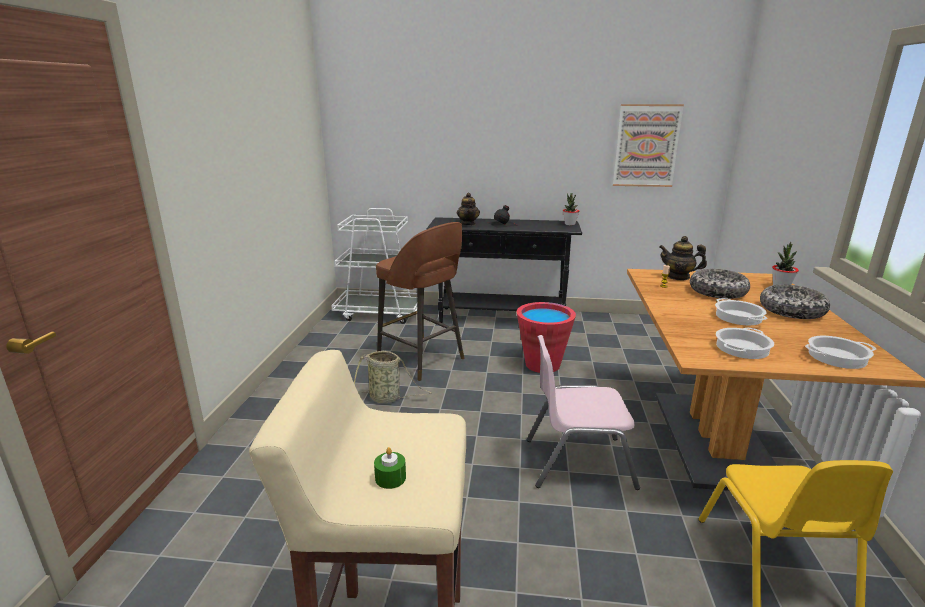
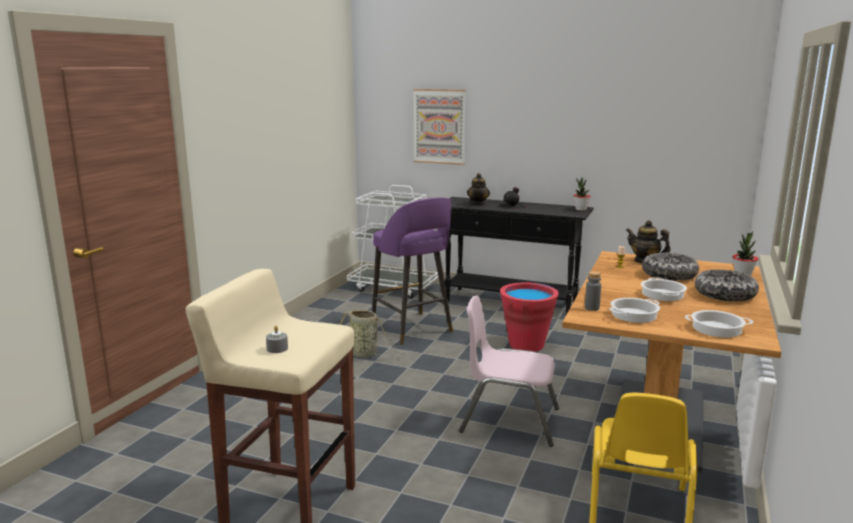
camera: 15 degrees right, 5 degrees down
(390, 478) = (277, 348): green candle -> grey candle
(422, 360) = (412, 329): brown stool -> purple stool
(646, 146) = (665, 133): picture -> picture (439, 126)
(692, 344) = (592, 308): none -> grey bottle

